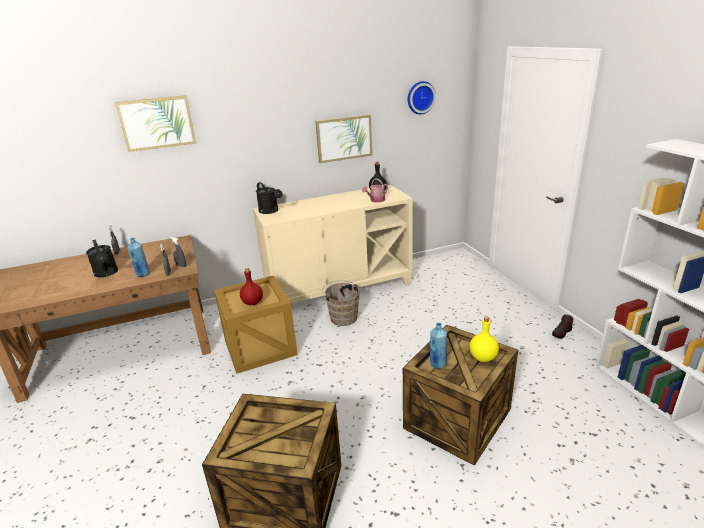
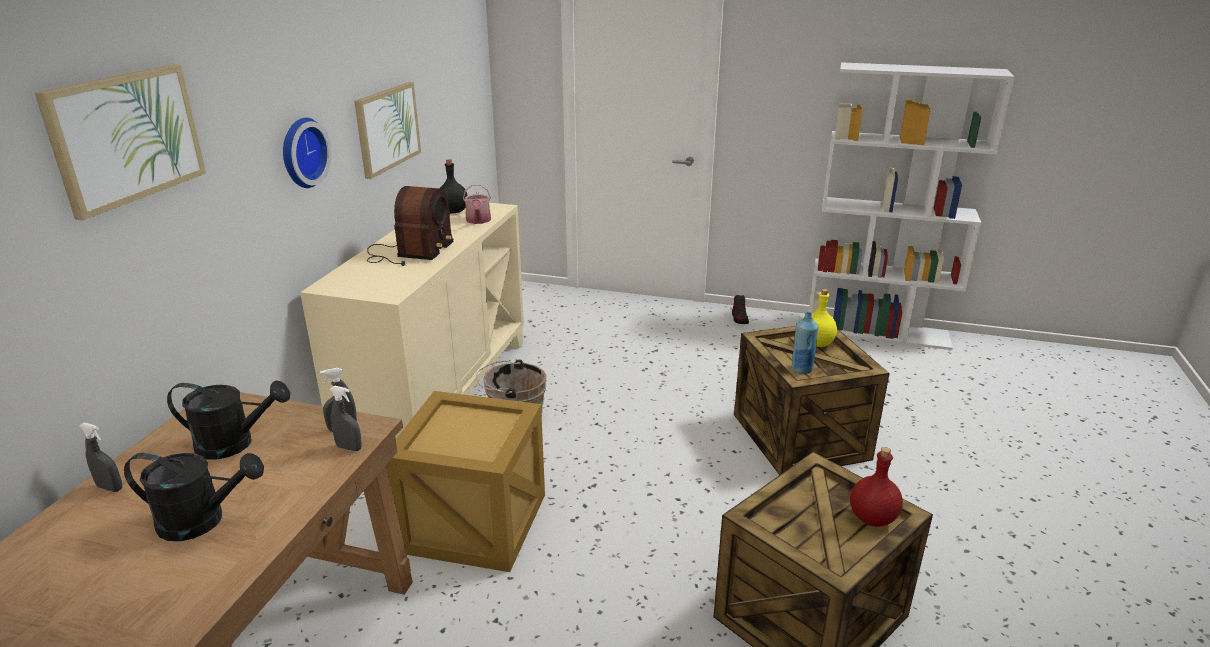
camera: 55 degrees left, 0 degrees up
(143, 274) = (298, 476): blue bottle -> none
(253, 302) = (482, 435): red bottle -> red bottle (872, 518)
(270, 211) = (351, 284): black watering can -> black watering can (235, 444)
(317, 205) = (409, 253): none -> radio
(420, 97) = (450, 49): wall clock -> wall clock (301, 152)

